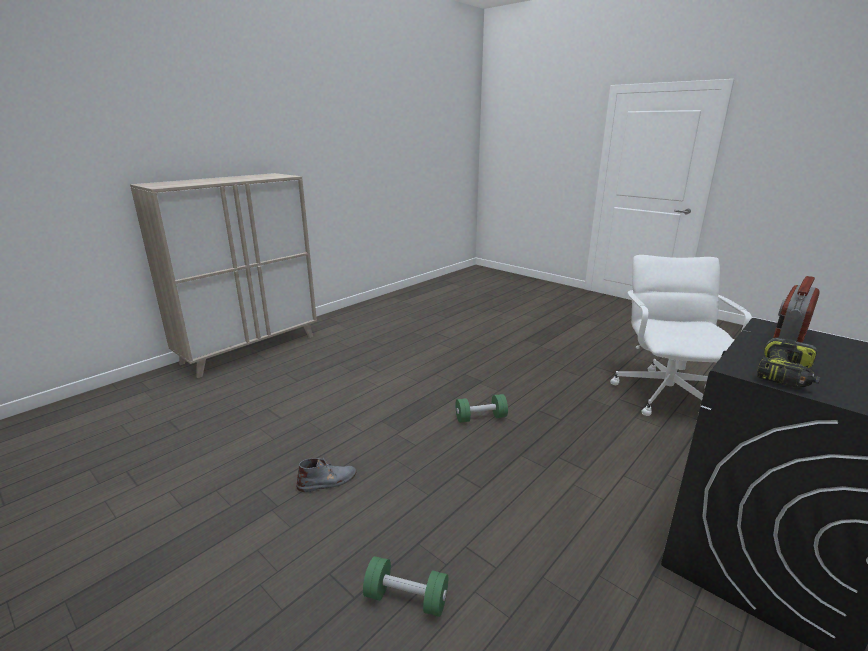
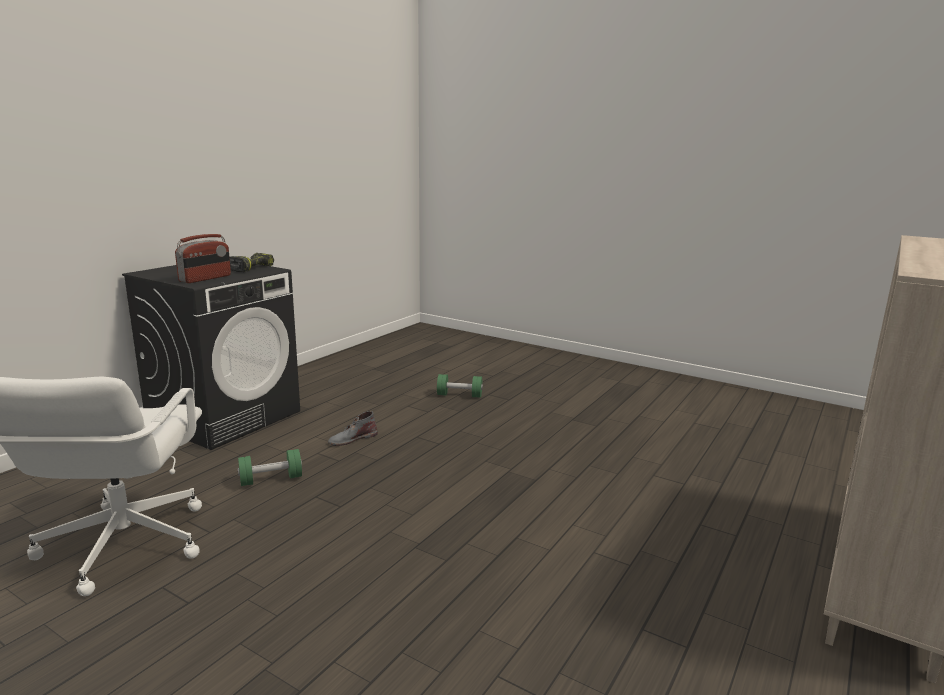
camera: 170 degrees right, 5 degrees down
(328, 481) = (548, 433): grey boot -> grey boot (352, 439)
(481, 418) = (417, 491): green dumbbell -> green dumbbell (271, 479)

